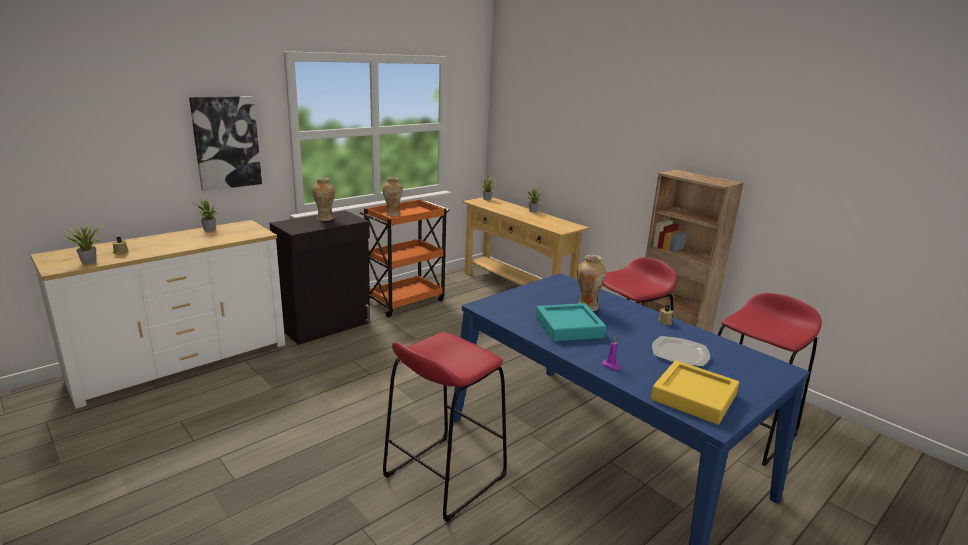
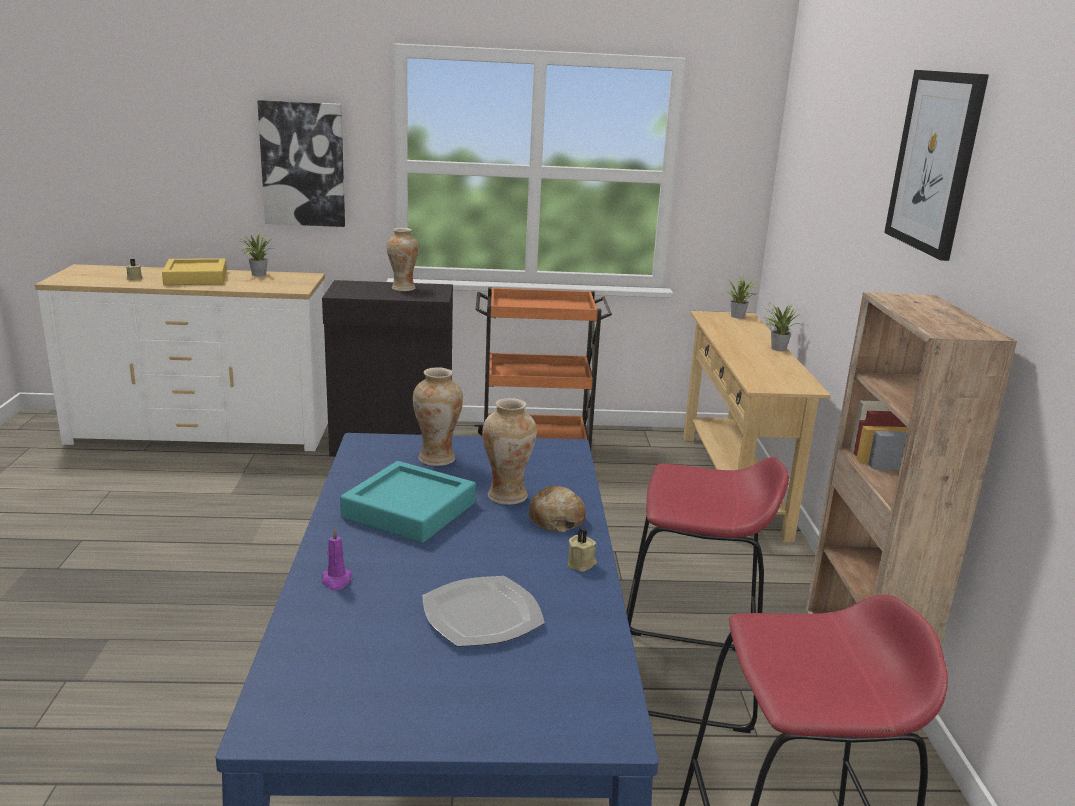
camera: 40 degrees right, 0 degrees up
(88, 261) = (93, 280): potted plant -> none
(392, 214) = (523, 304): vase -> vase (437, 459)
(444, 476) = (226, 676): red stool -> none
(622, 309) = (556, 519): none -> bread
(657, 109) = (935, 162): none -> picture
(693, 397) = (338, 679): yellow tray -> yellow tray (196, 278)

